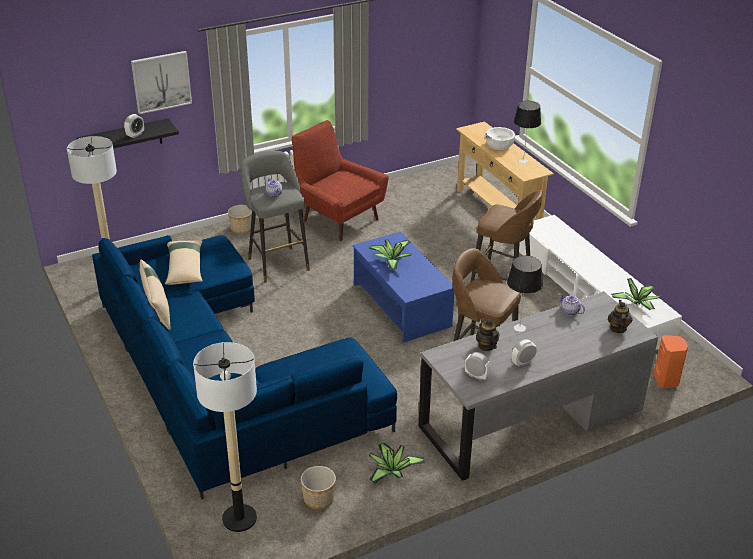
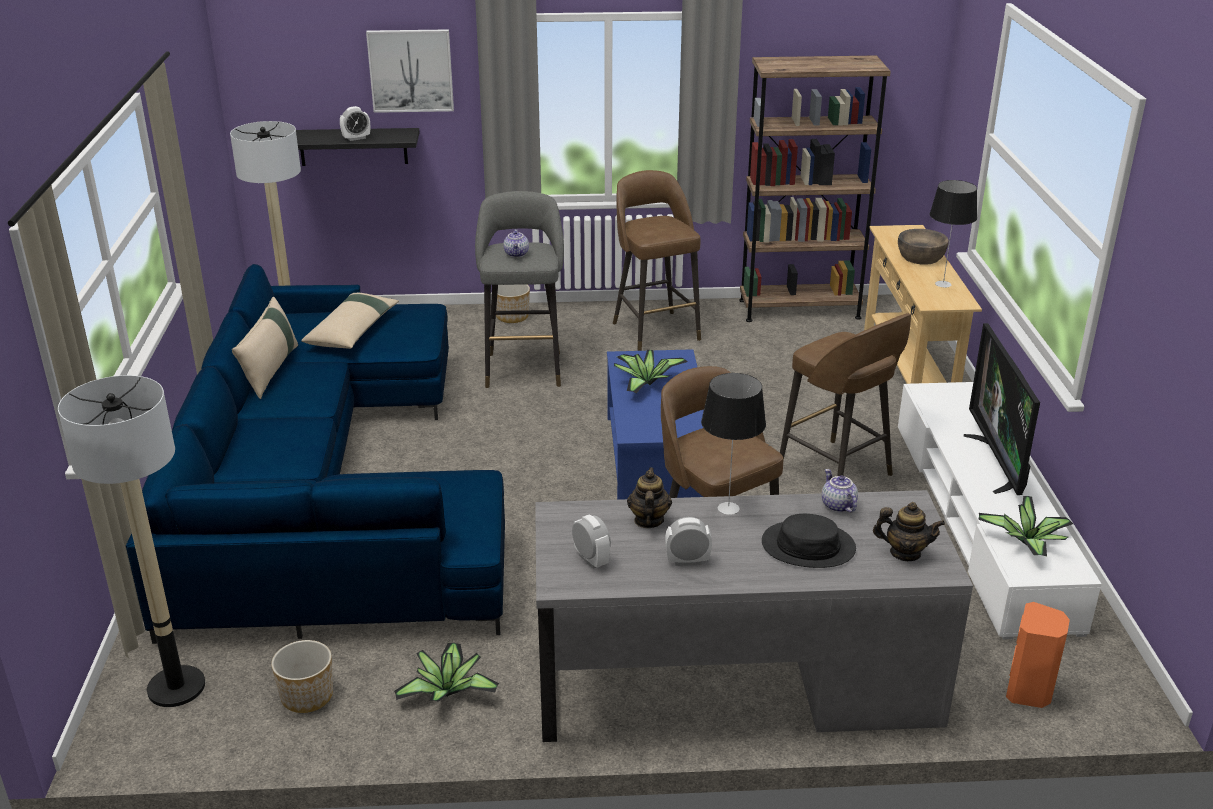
camera: 25 degrees right, 5 degrees down
(337, 218) = (655, 330): red armchair -> brown stool
(411, 184) = (799, 309): none -> brown bookcase
(499, 145) = (920, 257): white bowl -> brown bowl
(572, 338) = (808, 546): none -> black hat
(596, 261) = (998, 463): none -> television
(618, 328) = (905, 553): teapot -> teapot turned 75 degrees clockwise

